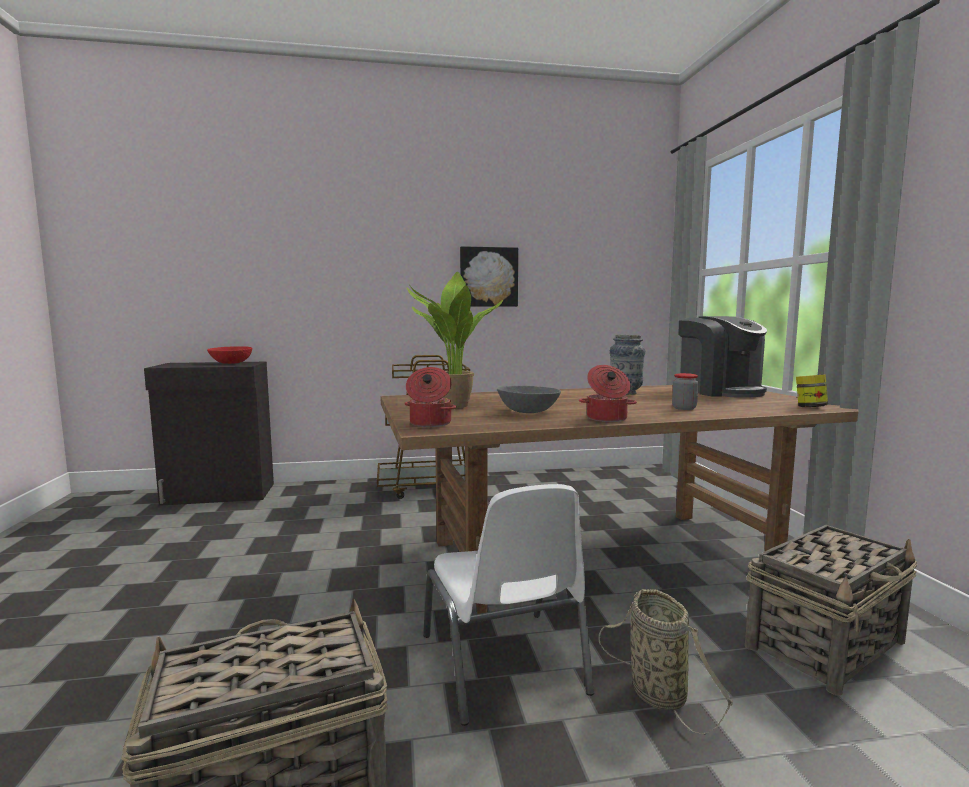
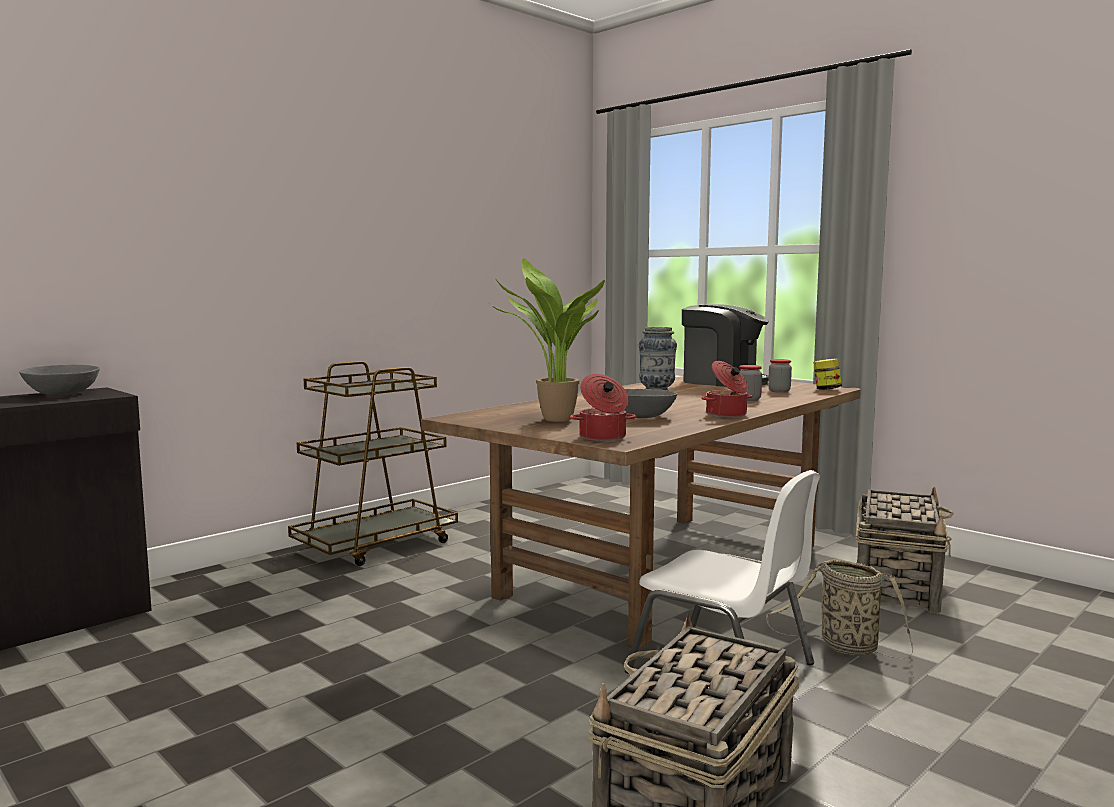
camera: 35 degrees left, 0 degrees up
(230, 363) = (61, 394): red bowl -> grey bowl
(488, 277) = (412, 252): picture -> none
(746, 404) = (779, 391): none -> jar

